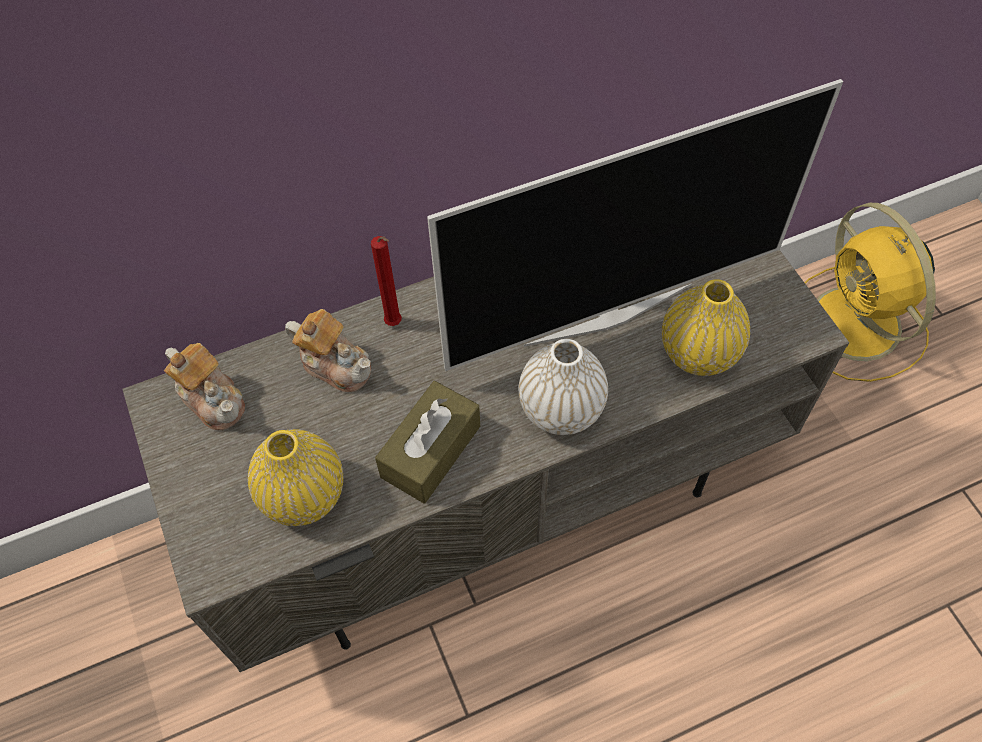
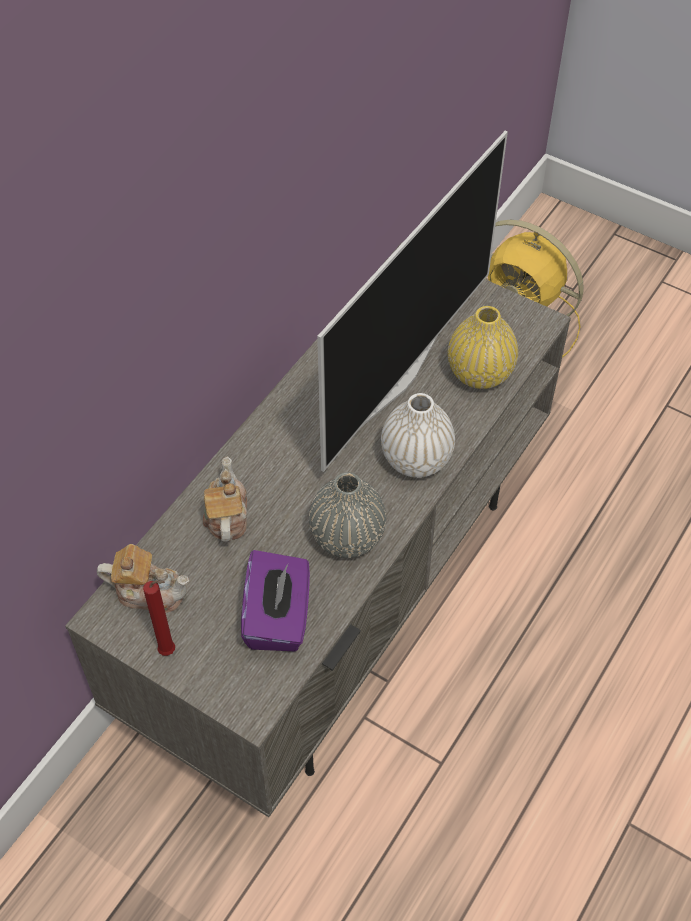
camera: 35 degrees left, 5 degrees down
(303, 495) = (278, 618): yellow vase -> purple tissue box
(336, 365) = (226, 516): teapot -> teapot turned 90 degrees counterclockwise
(395, 324) = (248, 465): red candle -> red candle (170, 652)
(431, 451) = (347, 537): brown tissue box -> grey vase

